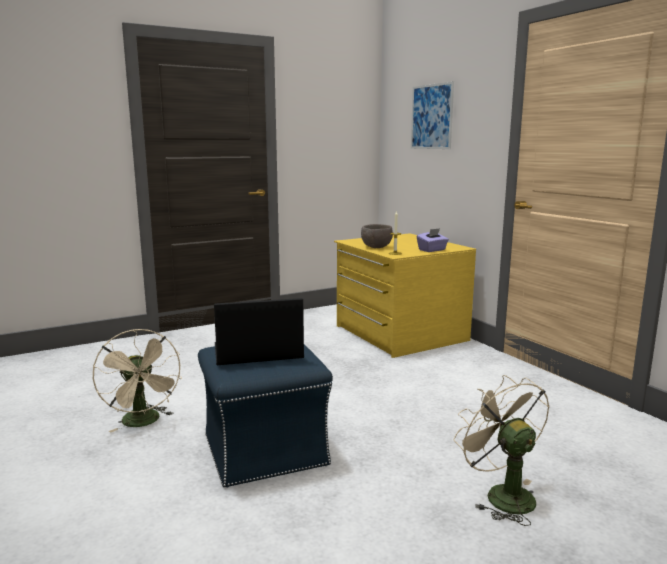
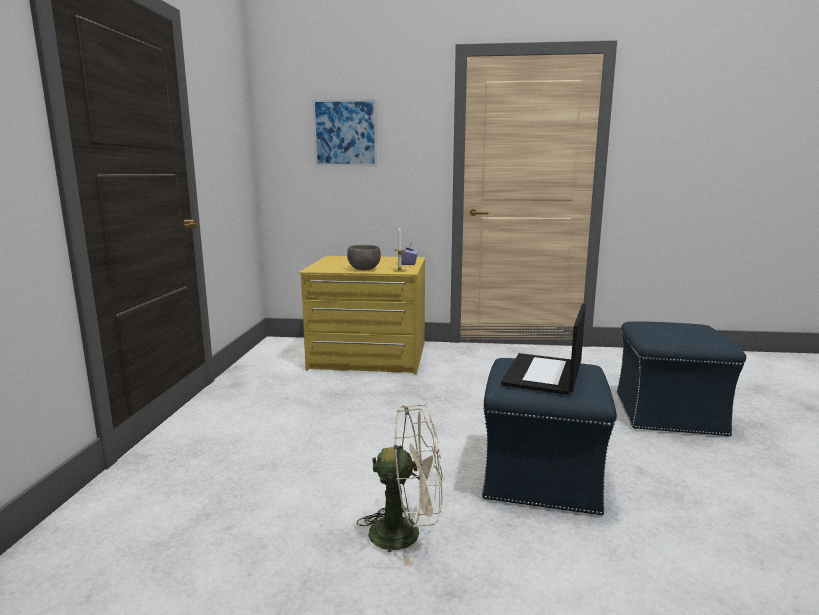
camera: 55 degrees left, 0 degrees up
(501, 494) = (669, 414): beige fan -> blue ottoman

